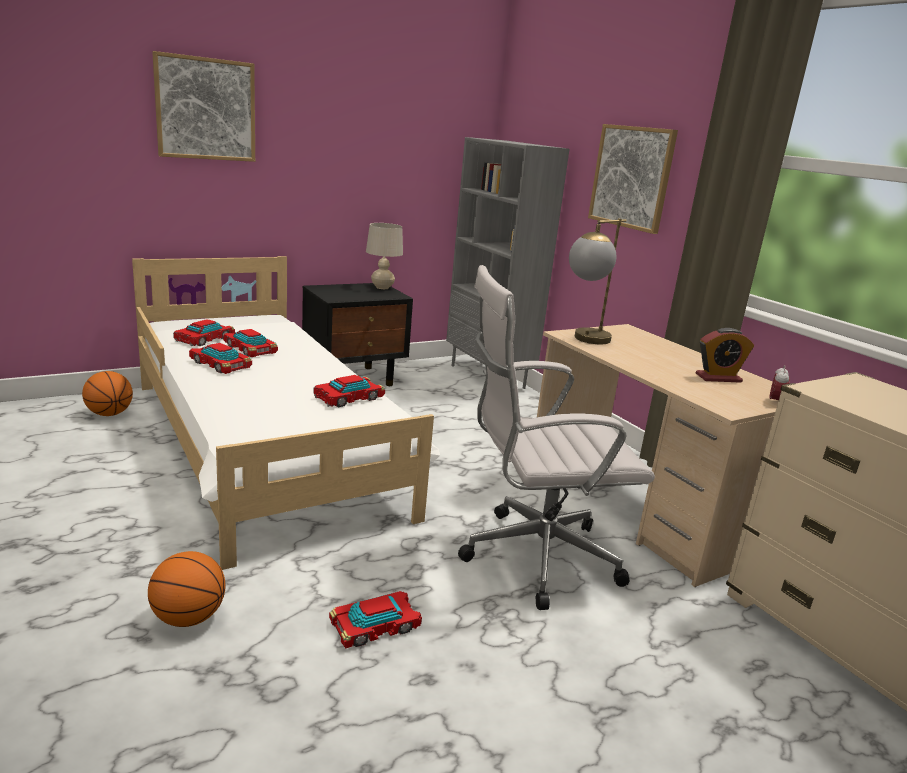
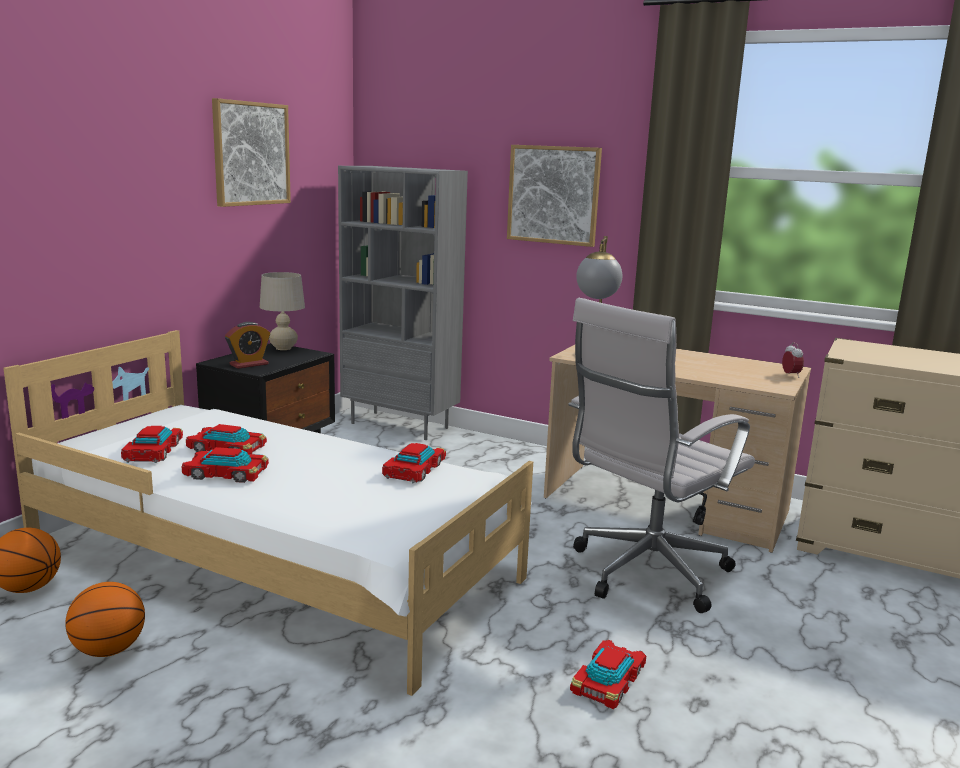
camera: 30 degrees left, 5 degrees down
(188, 617) = (446, 751): basketball -> basketball (109, 650)
(205, 109) = (75, 157): picture -> picture (251, 154)
(718, 378) = (729, 366): alarm clock -> alarm clock (249, 364)

